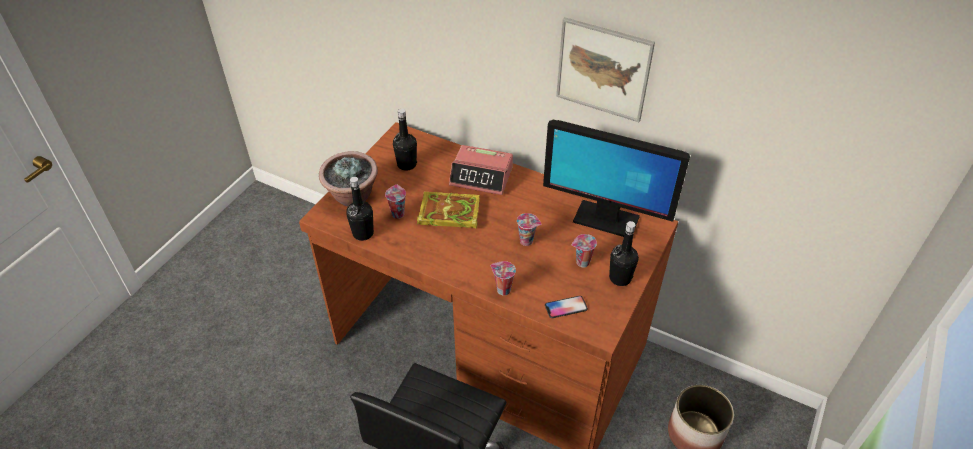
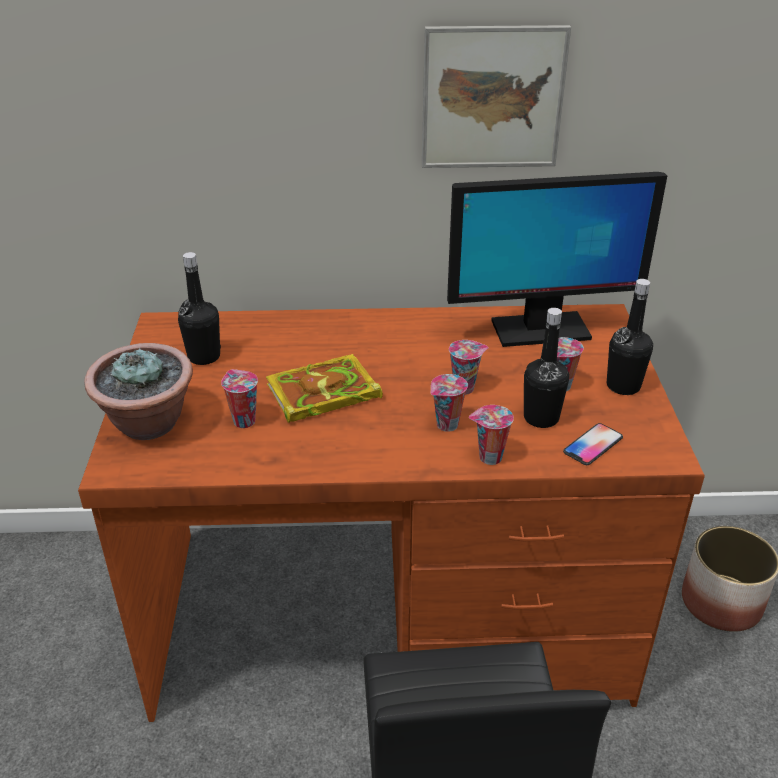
camera: 30 degrees left, 10 degrees down
(363, 233) = (208, 466): black bottle -> black bottle (541, 418)
(481, 176) = (330, 336): alarm clock -> none
(497, 261) = (446, 426): none -> cup

